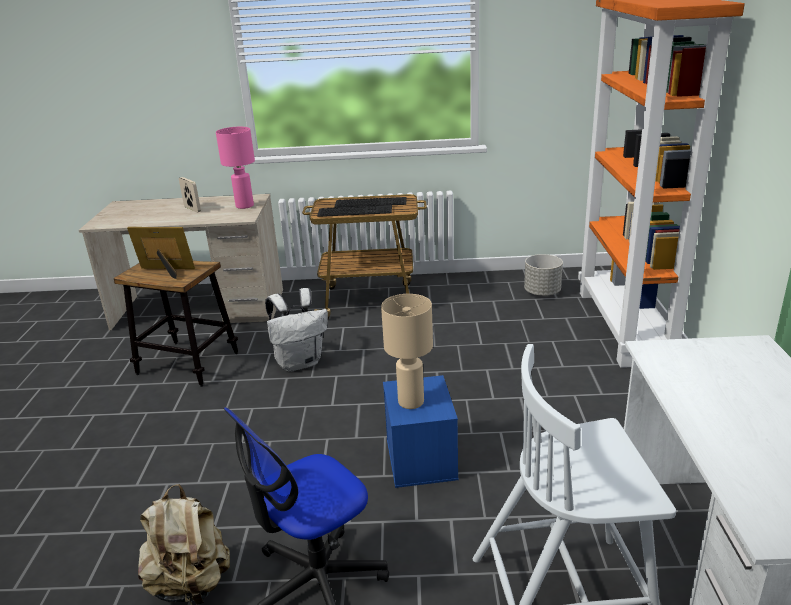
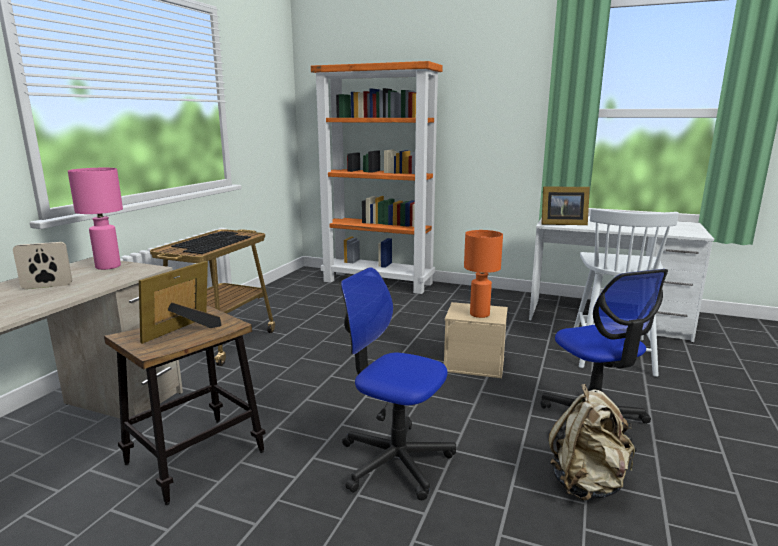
camera: 70 degrees left, 10 degrees down
(203, 451) = (395, 461): none -> office chair
(300, 362) = (286, 388): white backpack -> none
(410, 402) = (479, 314): beige table lamp -> orange table lamp
(422, 459) = (475, 364): blue storage box -> beige storage box
(542, 292) = (306, 289): grey planter -> none
(673, 360) = (561, 223): none -> picture frame

